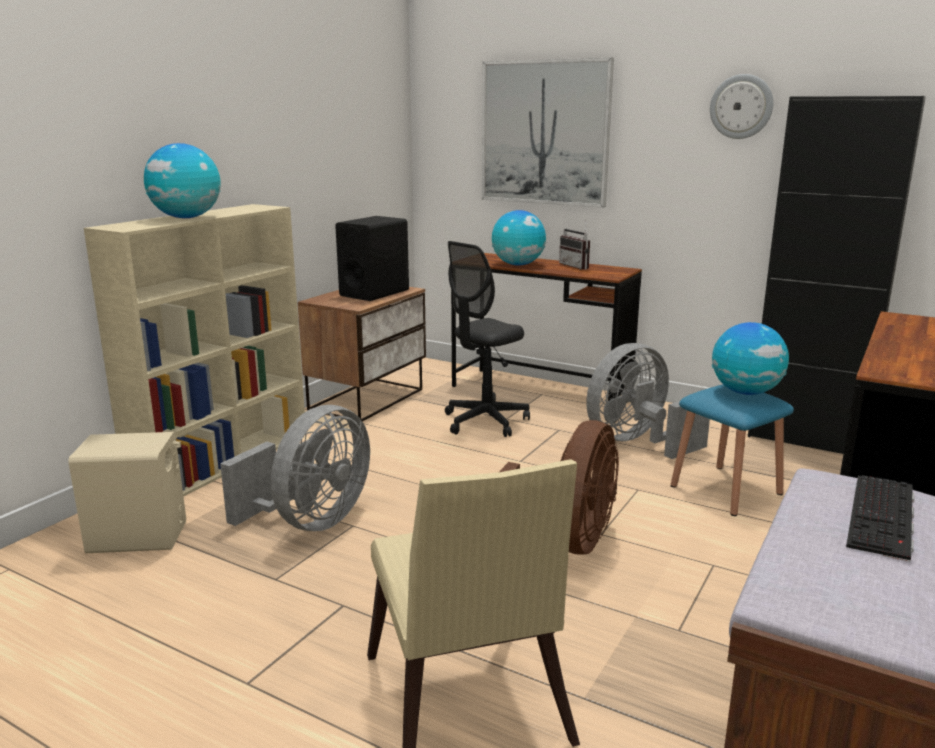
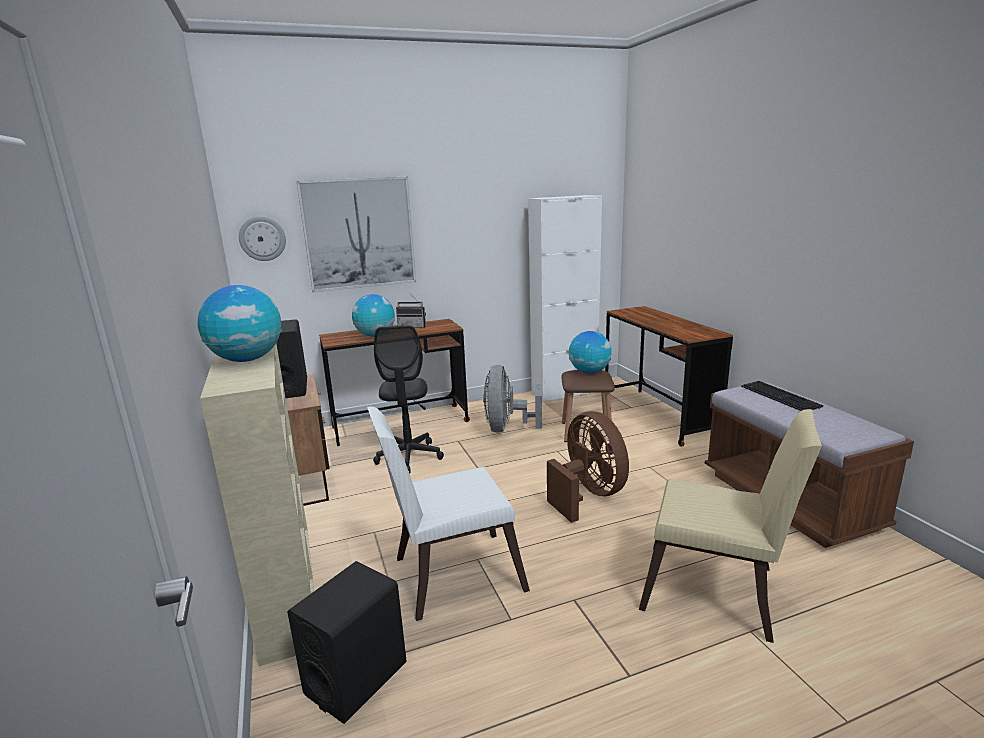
camera: 50 degrees left, 0 degrees up
(138, 537) = (356, 678): beige speaker -> black speaker
(311, 522) = (449, 575): grey fan -> white chair
(726, 489) = (586, 431): blue stool -> brown stool
(741, 106) = (494, 205): wall clock -> wall clock (262, 238)
(805, 439) = (564, 392): black cabinet -> white cabinet

